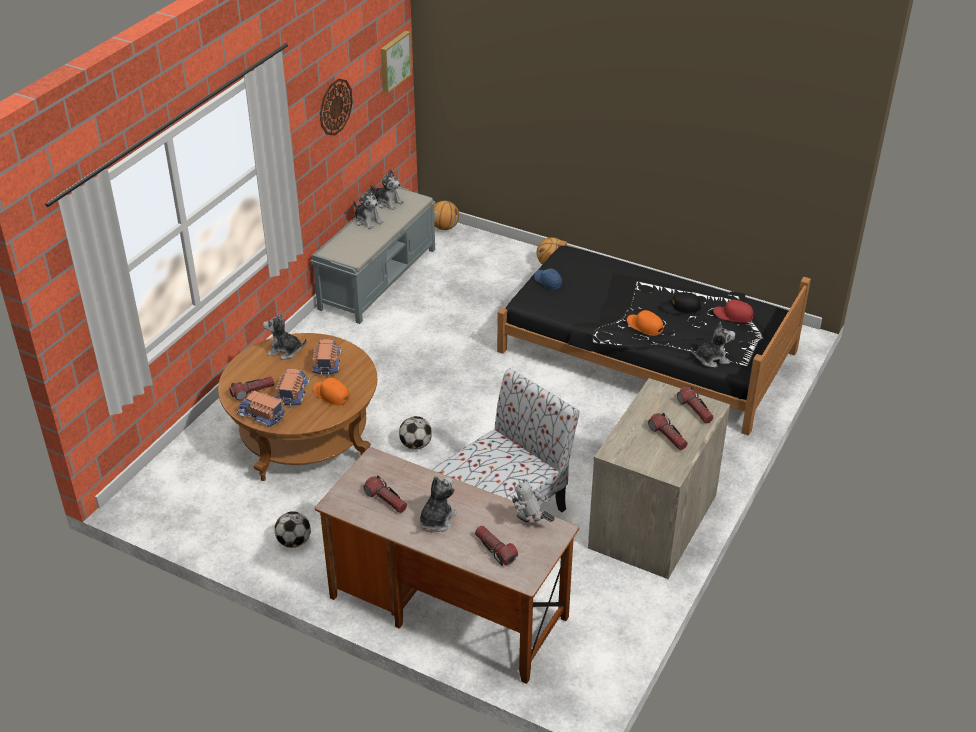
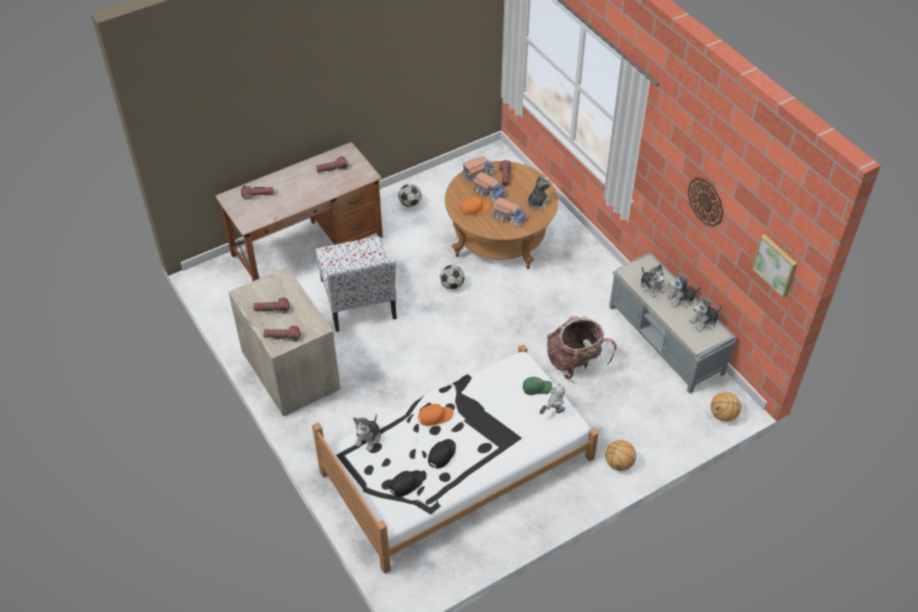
camera: 120 degrees right, 10 degrees up
(436, 520) = (299, 182): plush toy -> plush toy (651, 287)
(455, 322) = (575, 362): none -> backpack
(530, 524) = (262, 216): toy robot -> toy robot (552, 412)
(548, 282) = (537, 388): blue cap -> green cap
(647, 351) = (457, 465): black bed -> white bed
(733, 315) = (406, 484): red cap -> black cap

